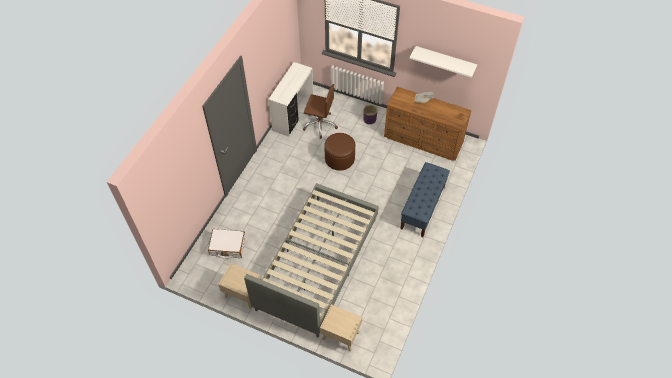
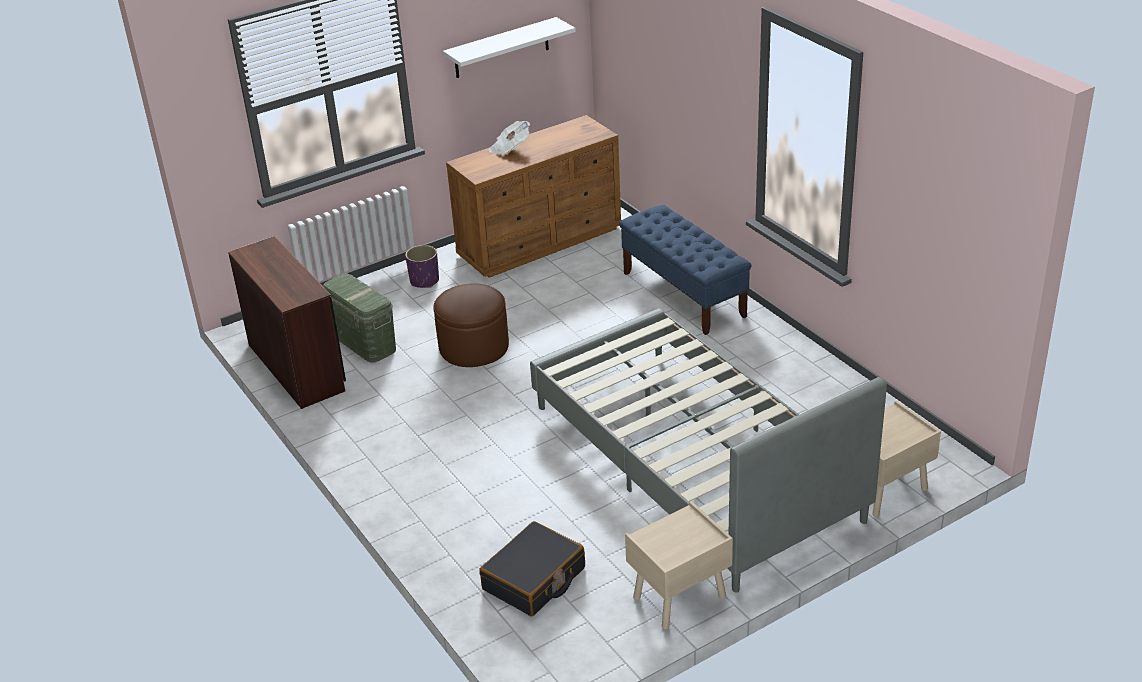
camera: 55 degrees left, 20 degrees down
(227, 246) = (534, 579): white suitcase -> black suitcase
(293, 115) = (298, 366): white desk -> brown desk
(320, 125) = (364, 342): brown office chair -> green storage box

